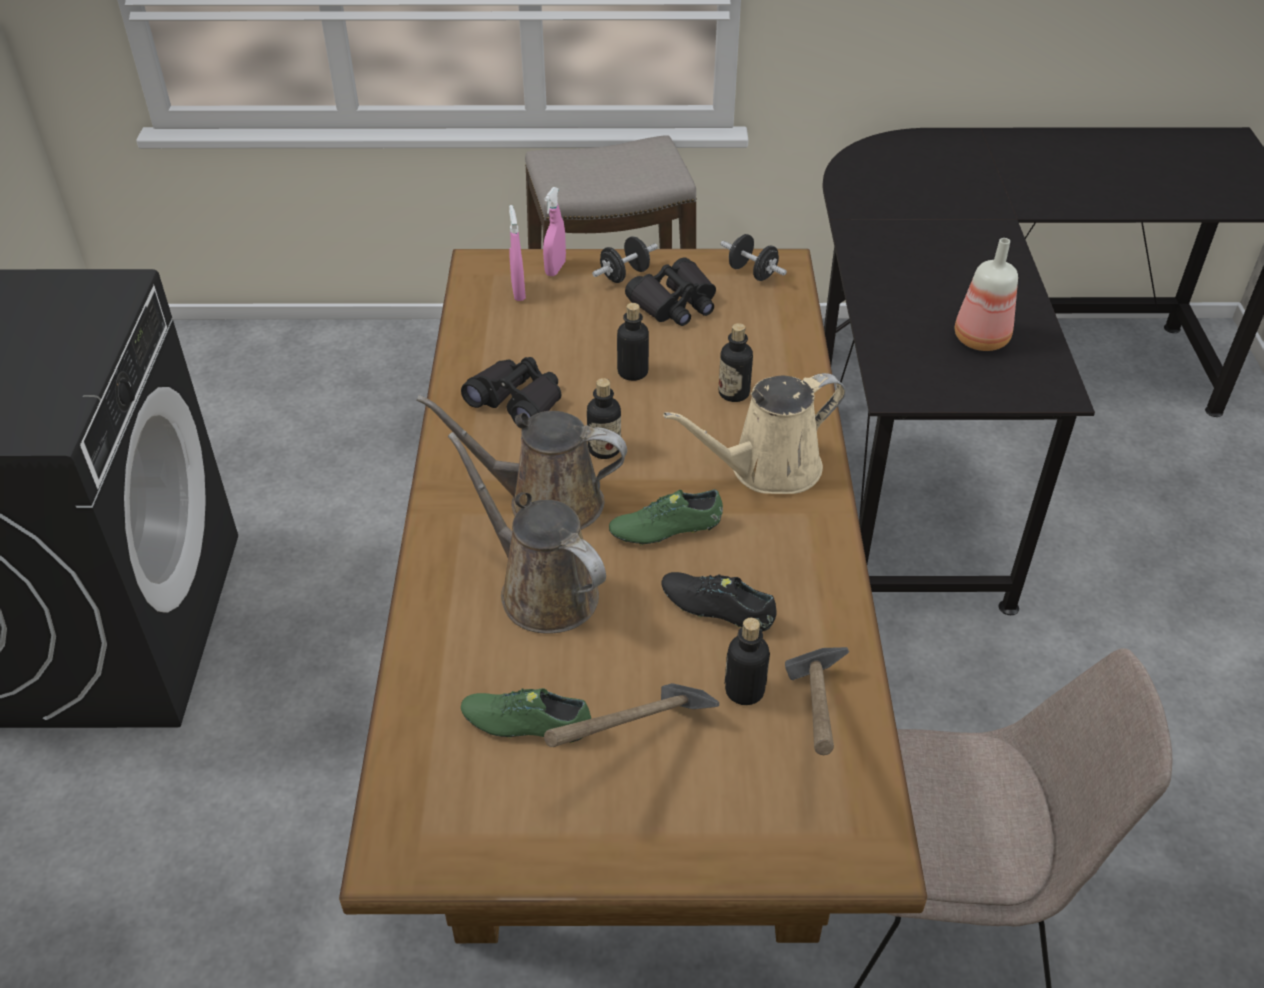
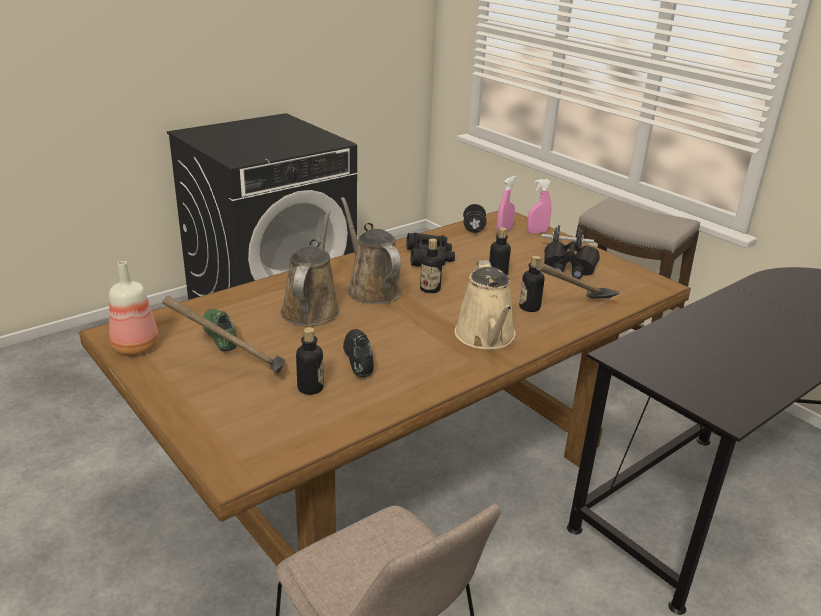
camera: 50 degrees right, 15 degrees down
(665, 530) = (397, 325): green shoe -> none
(752, 273) = (635, 279): black dumbbell -> black dumbbell (473, 228)
(767, 469) = (486, 337): beige watering can -> beige watering can turned 120 degrees counterclockwise
(814, 732) = (305, 421): hammer -> hammer (573, 311)
(979, 339) = (723, 368): bottle -> bottle (135, 346)

